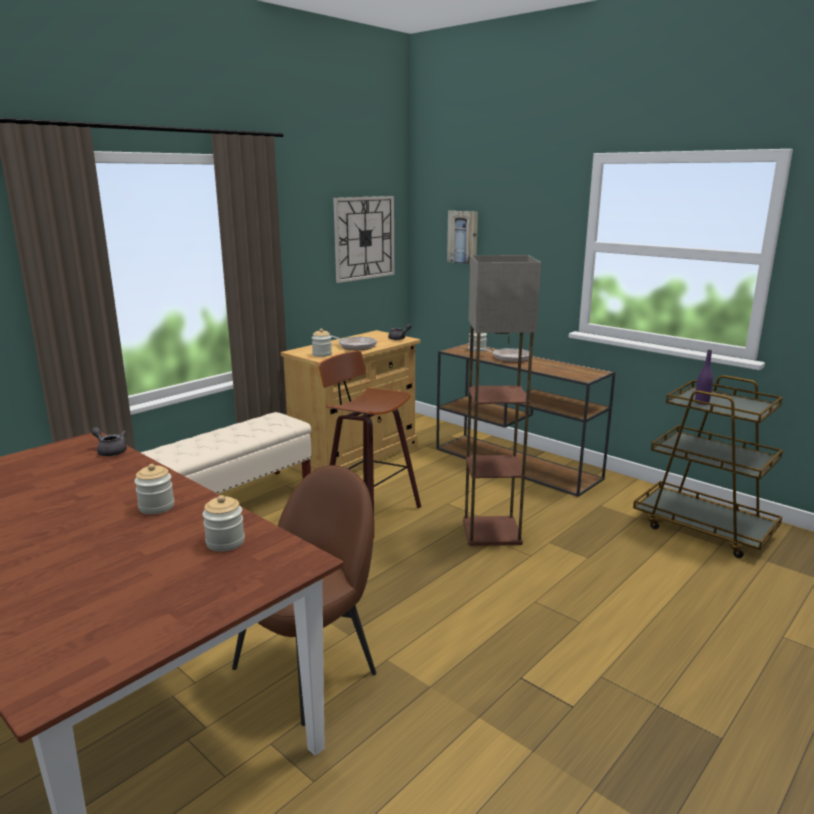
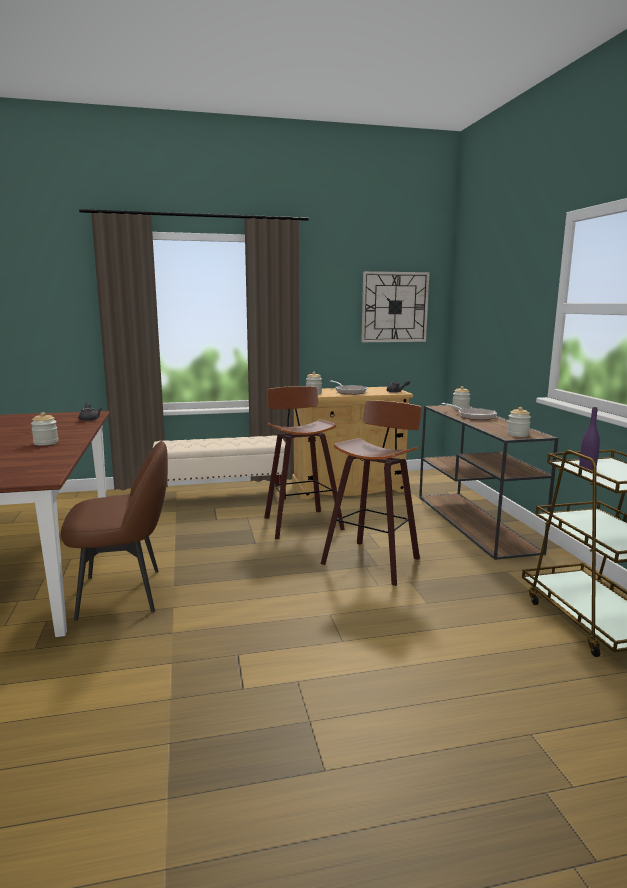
camera: 35 degrees right, 5 degrees down
(225, 542) = (32, 462): jar -> jar (518, 435)
(463, 237) = (478, 307): picture -> none
(492, 531) = (373, 560): floor lamp -> stool

